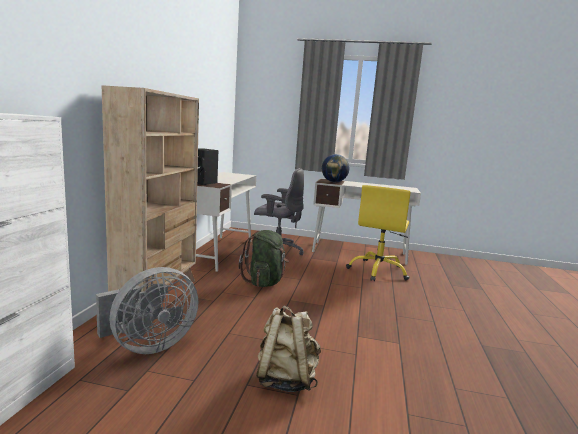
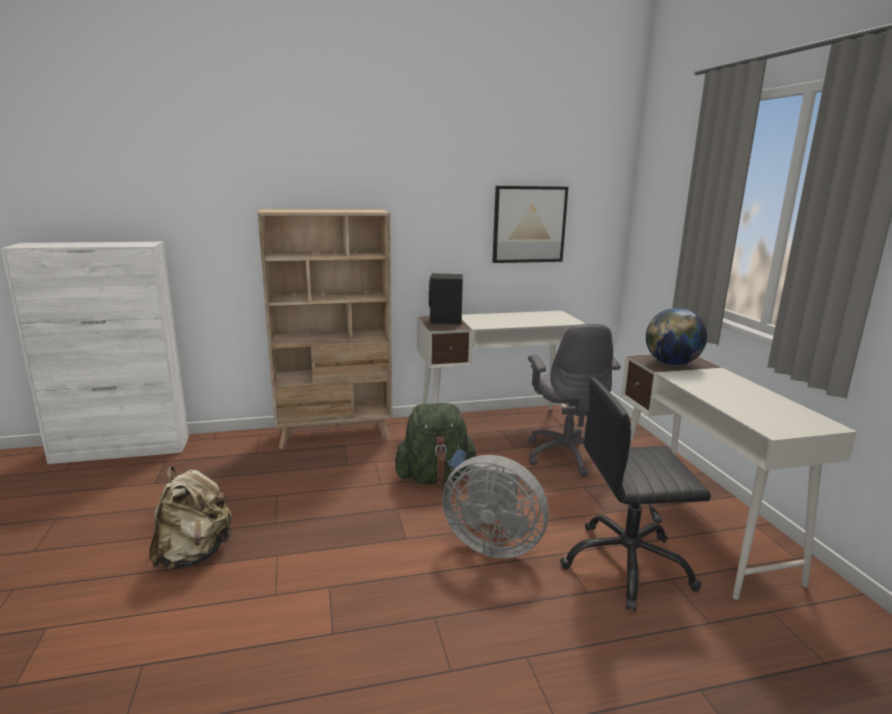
camera: 65 degrees right, 5 degrees up
(148, 345) = (229, 466): grey fan -> grey fan (492, 543)
(210, 115) = (529, 224): none -> picture
(378, 271) = (627, 565): yellow office chair -> black office chair

